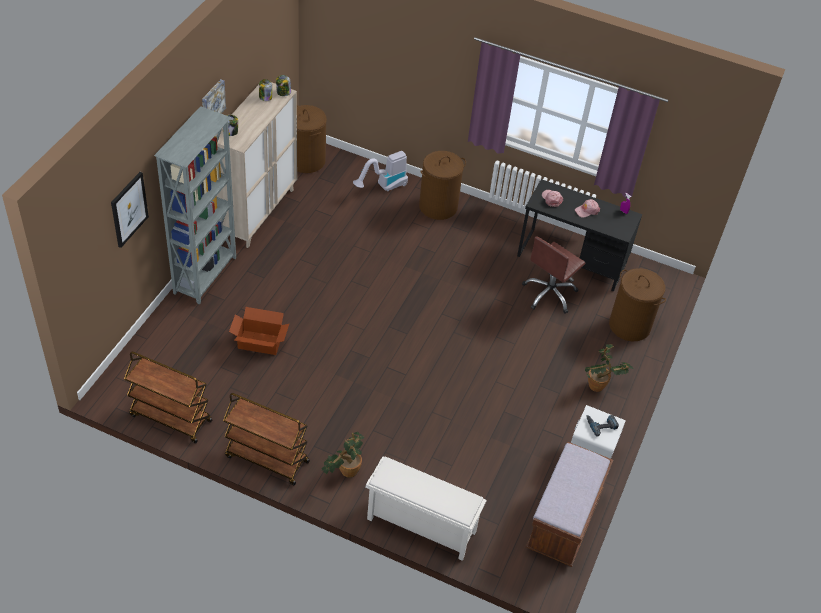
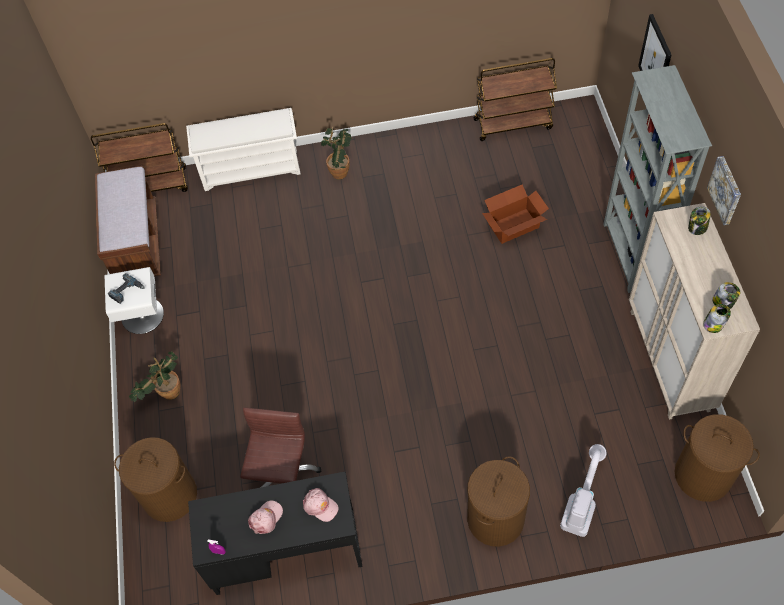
camera: 155 degrees right, 10 degrees up
(266, 459) = (410, 142): brown cart -> brown cart (151, 185)

